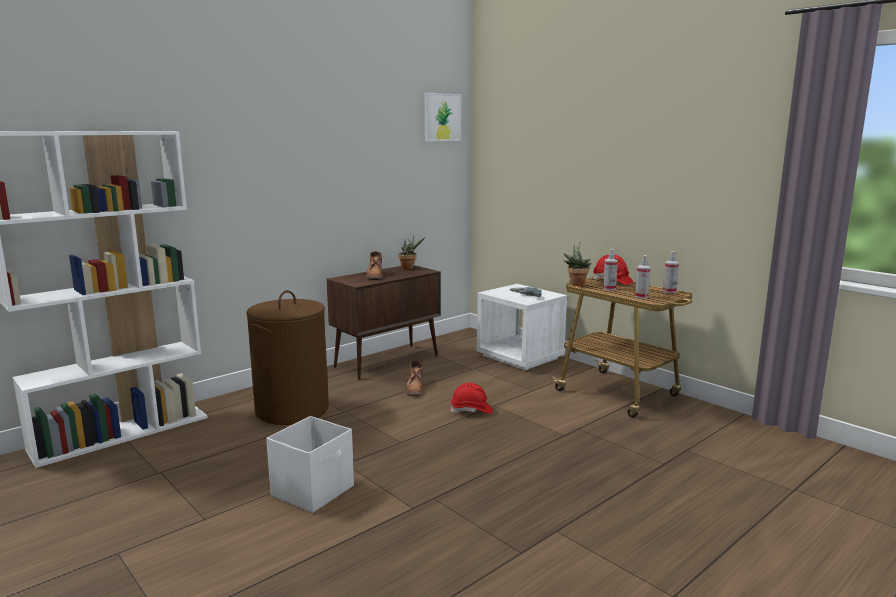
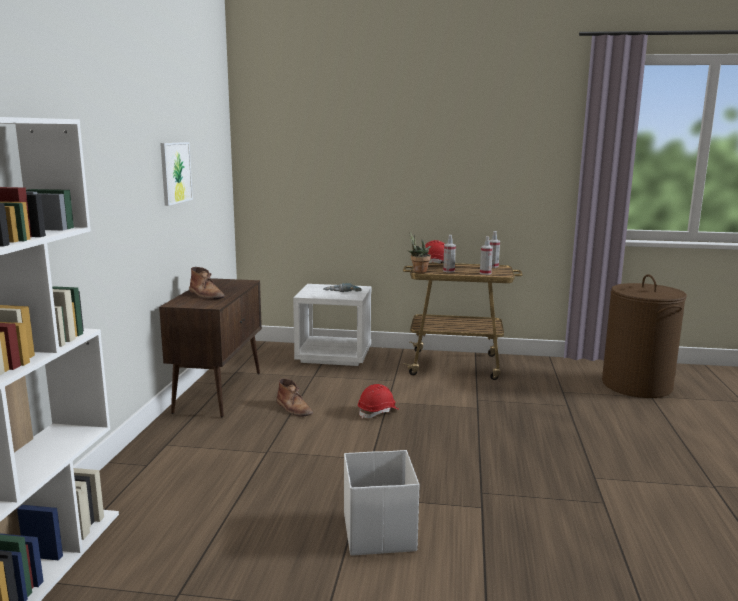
camera: 40 degrees left, 0 degrees up
(292, 410) = (208, 469): brown laundry basket -> brown laundry basket (637, 385)
(409, 268) = (221, 282): potted plant -> none
(442, 117) = (215, 110): picture -> picture (175, 172)

